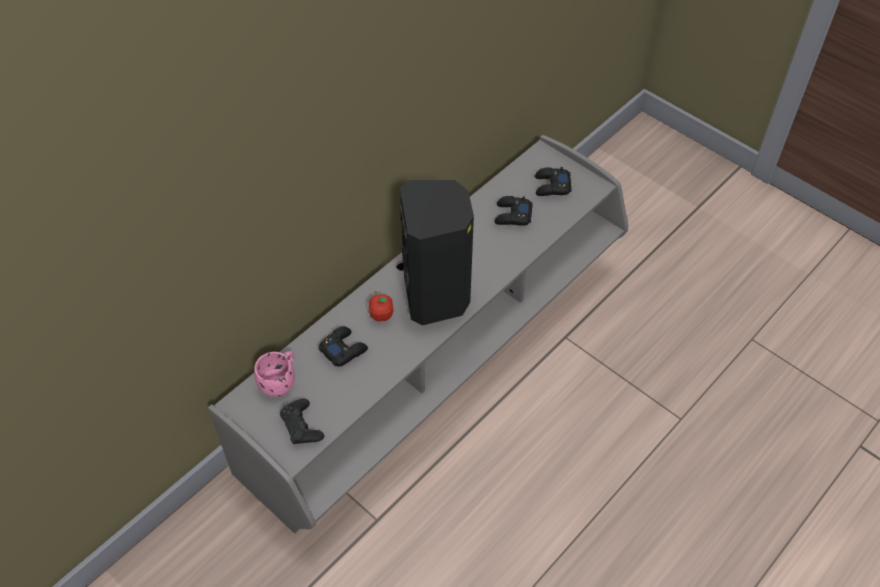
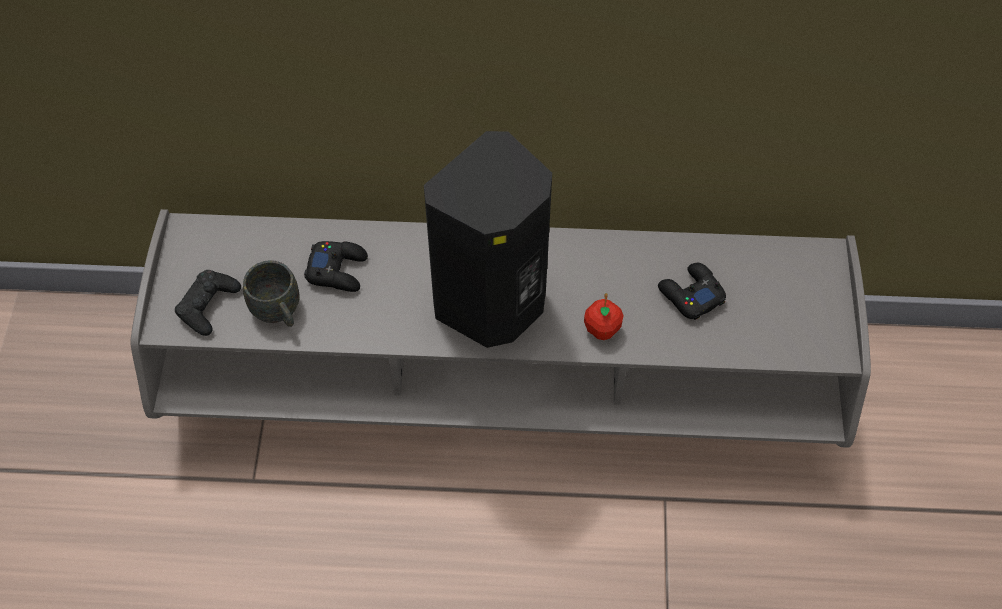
camera: 50 degrees right, 5 degrees up
(280, 381) = (247, 246): pink mug -> none
(342, 394) = (279, 312): none -> grey mug
(381, 315) = (415, 271): apple -> apple (602, 330)
(552, 186) = (782, 303): black game controller -> none

